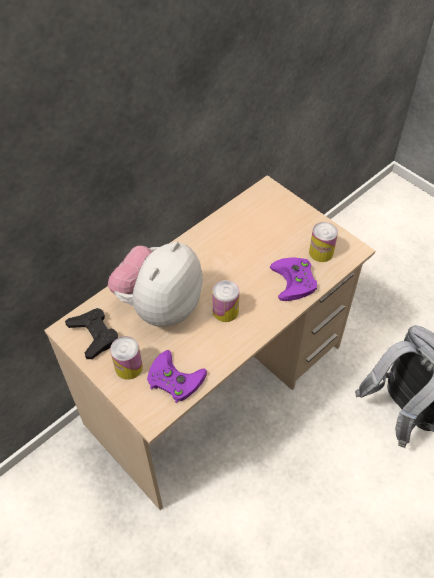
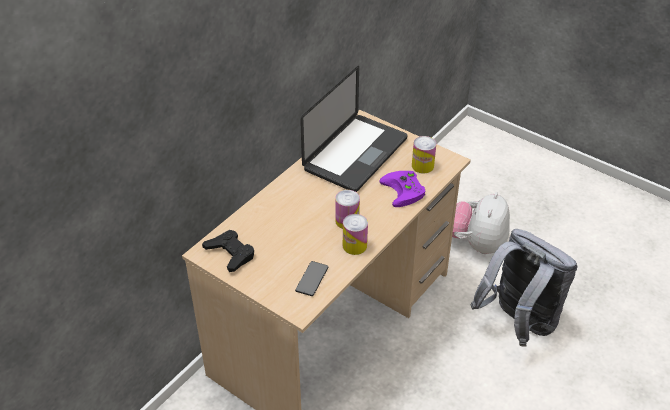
camera: 10 degrees left, 10 degrees down
(129, 367) = (269, 274): can -> can (354, 245)
(160, 306) = (286, 224): plush toy -> plush toy (476, 243)
(172, 379) = (312, 279): purple game controller -> phone
(251, 229) = (355, 154): none -> laptop

